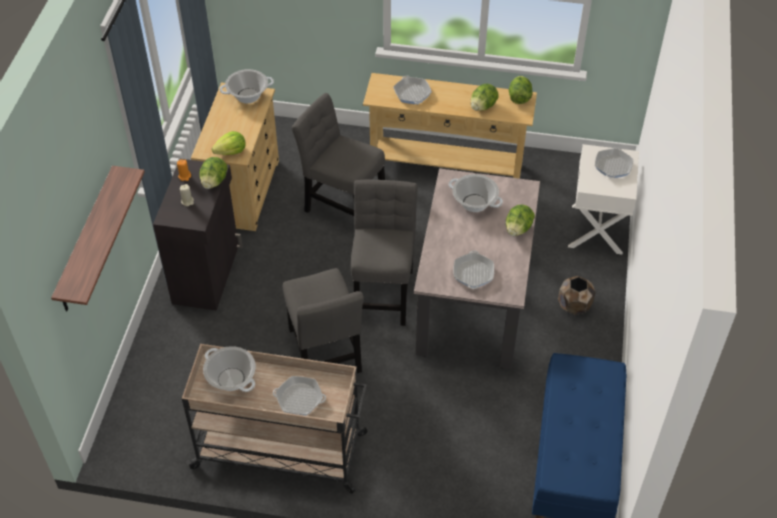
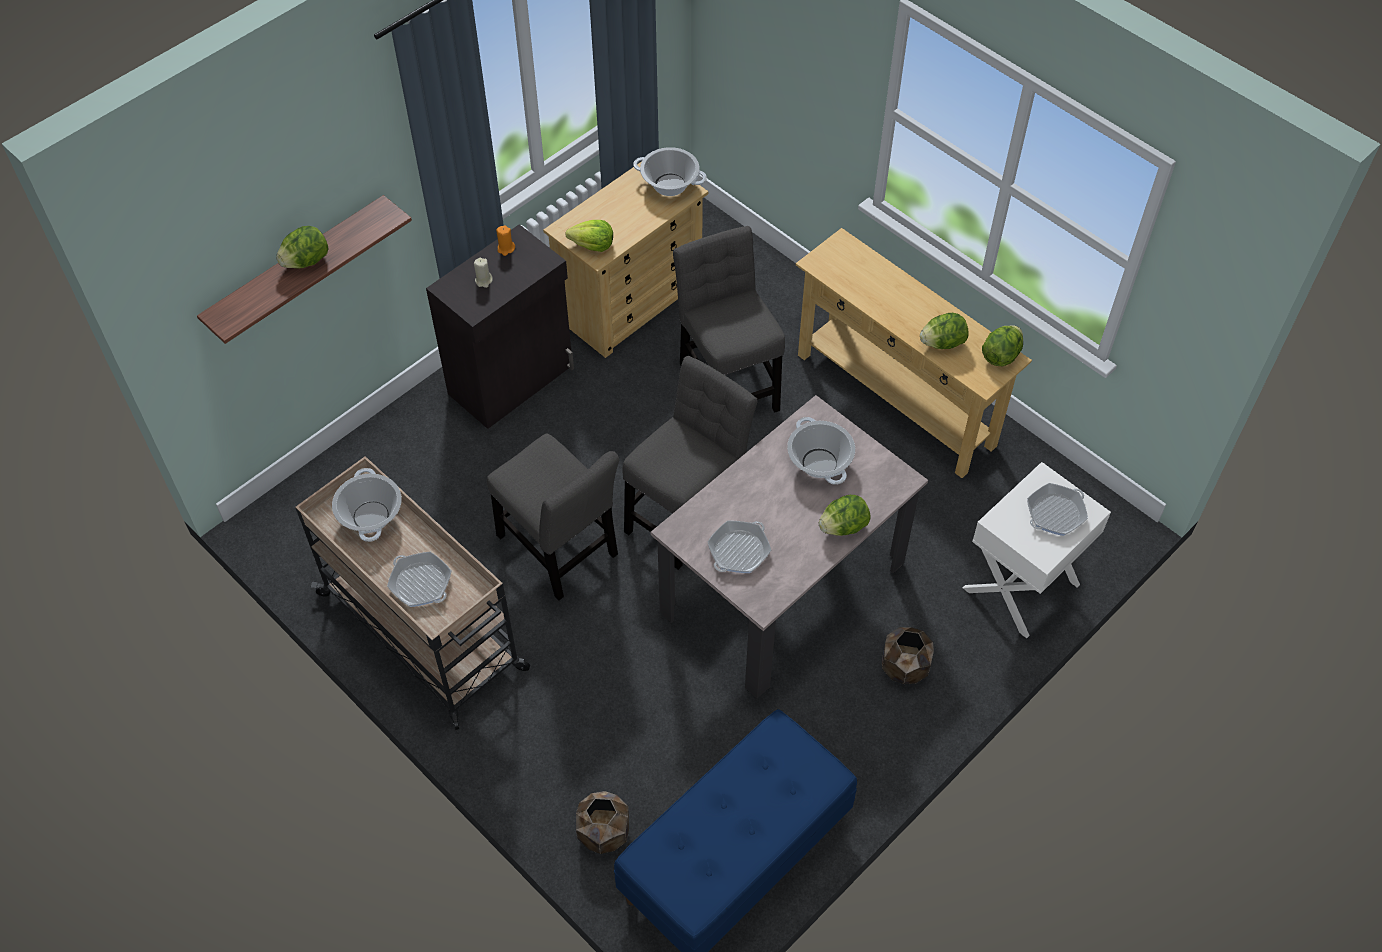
camera: 35 degrees right, 5 degrees up
(214, 181) = (531, 272): lettuce -> lettuce (306, 261)
(325, 354) = (560, 550): grey chair -> grey chair turned 60 degrees counterclockwise
(412, 93) = (867, 280): frying pan -> none
(490, 495) = (603, 833): none -> brown planter

